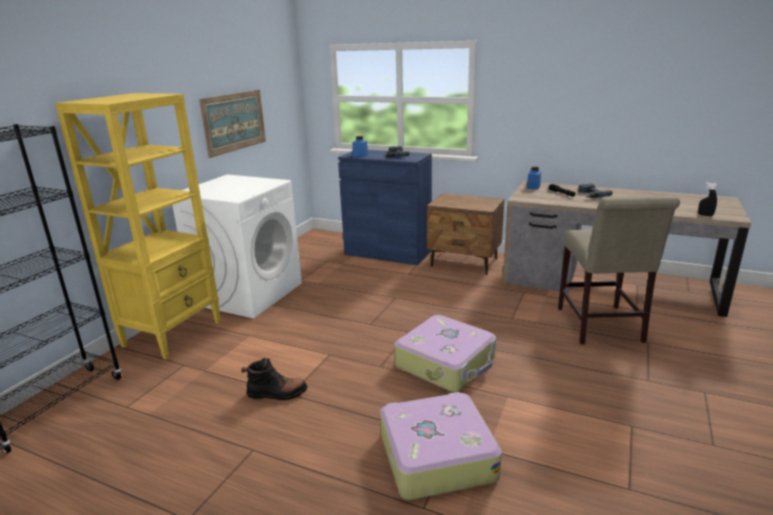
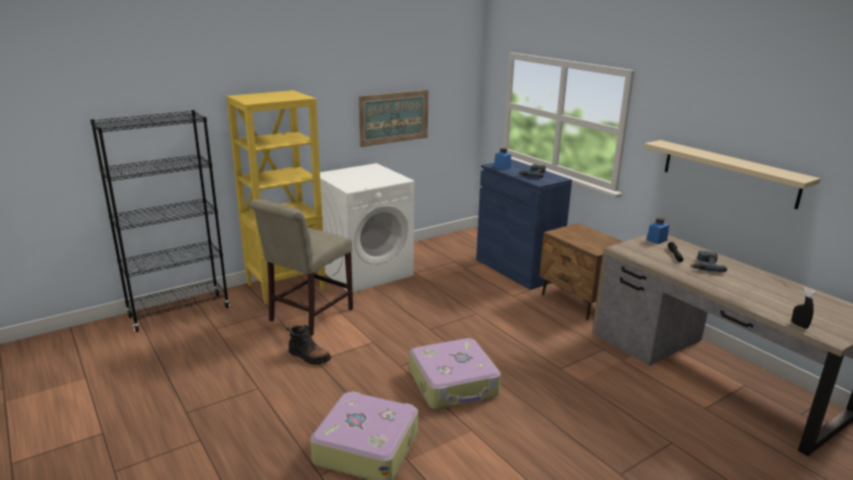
camera: 30 degrees right, 0 degrees up
(584, 115) = (729, 173): none -> beige shelf
(600, 327) = (639, 410): beige chair -> beige chair (307, 316)

